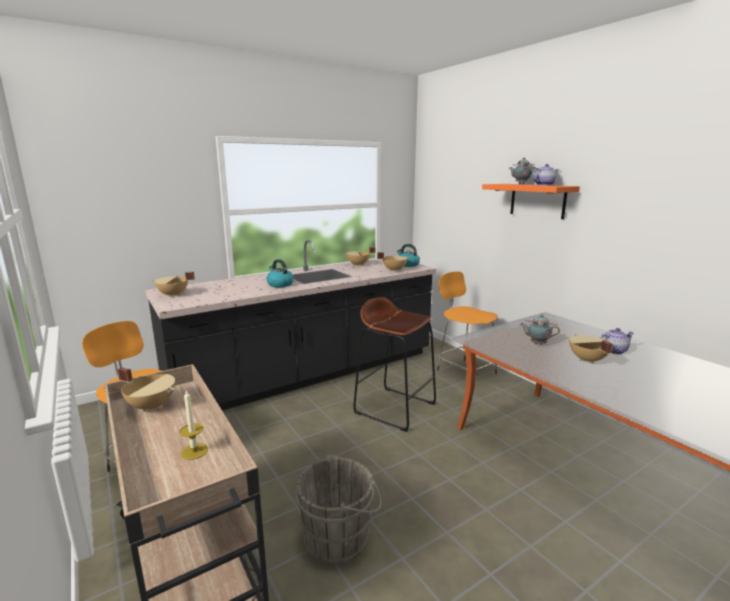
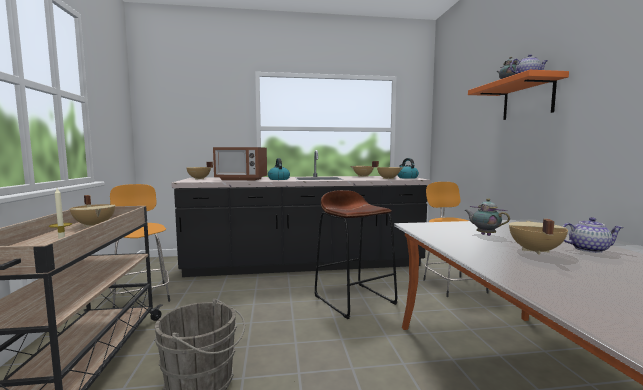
camera: 25 degrees right, 10 degrees down
(234, 290) = (241, 179): none -> microwave

